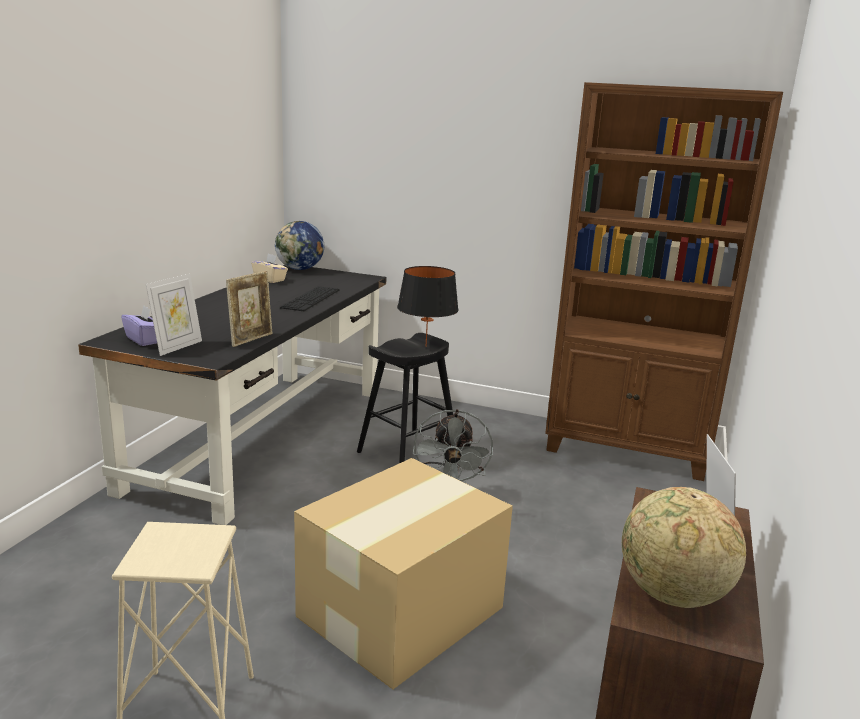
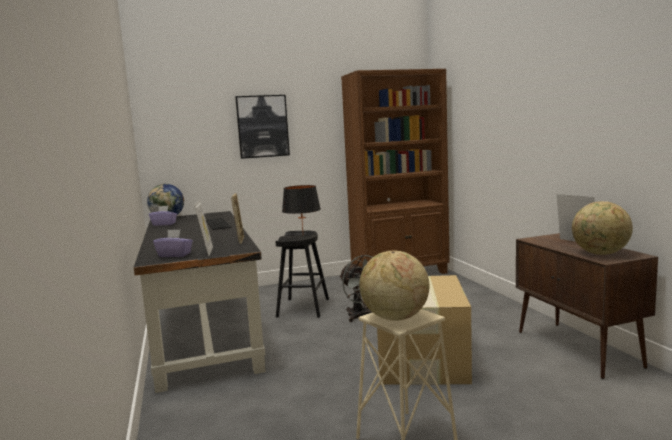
camera: 35 degrees left, 10 degrees down
(165, 546) = (394, 318): none -> globe
(270, 279) = (164, 224): beige tissue box -> purple tissue box
(452, 156) = (262, 126): none -> picture

